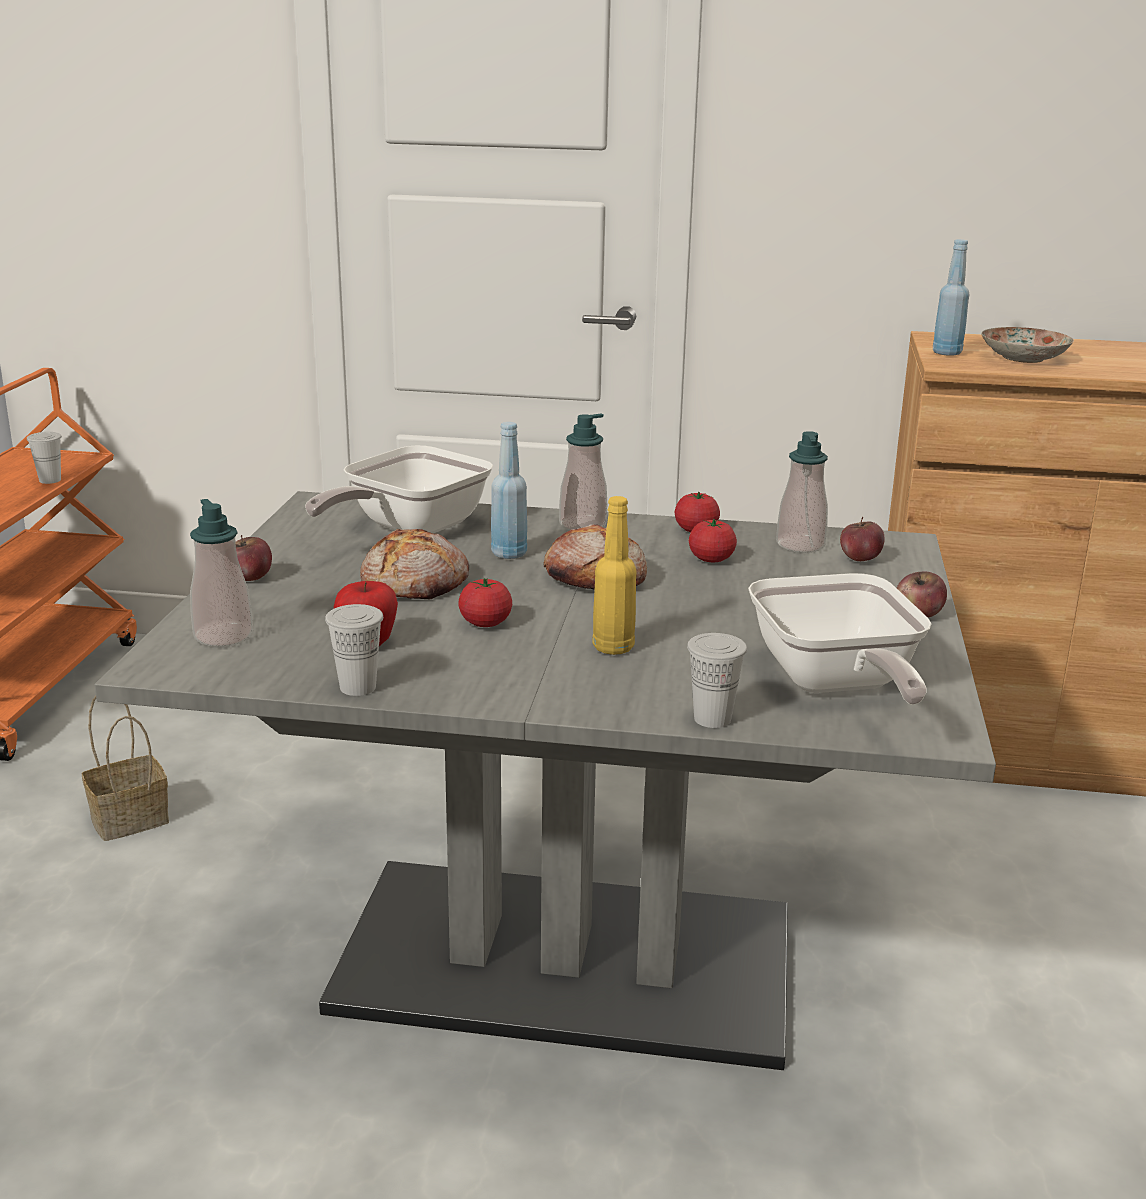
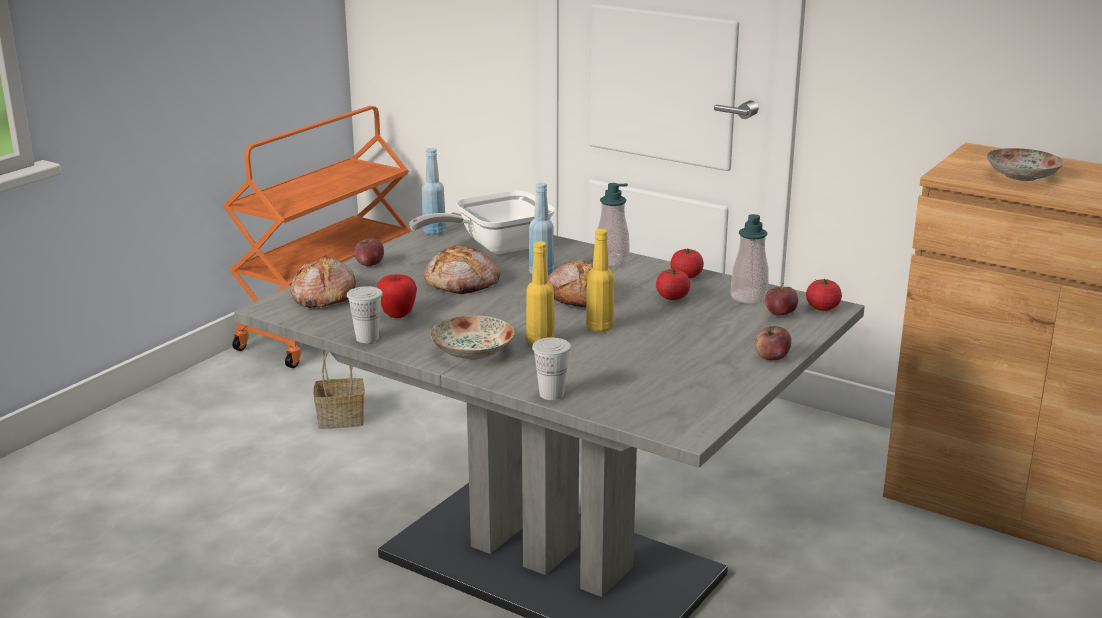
camera: 25 degrees right, 0 degrees up
(50, 480) = (354, 184): white cup -> none
(223, 636) = (323, 296): soap dispenser -> bread
(485, 623) = (479, 314): tomato -> tomato (822, 308)
(533, 678) = (471, 351): none -> plate
(667, 613) = (599, 327): none -> yellow bottle
(835, 685) = (655, 390): frying pan -> none
(946, 353) = (962, 164): blue bottle -> blue bottle (434, 232)

